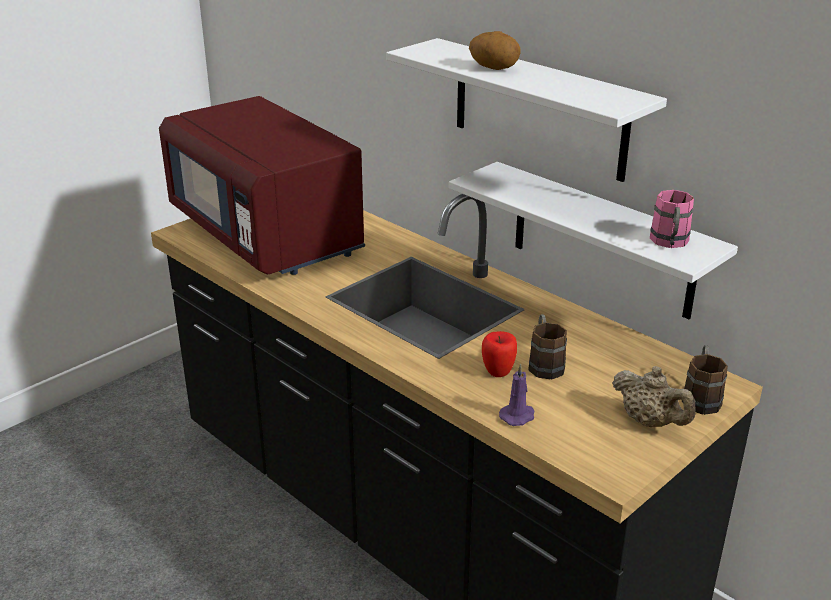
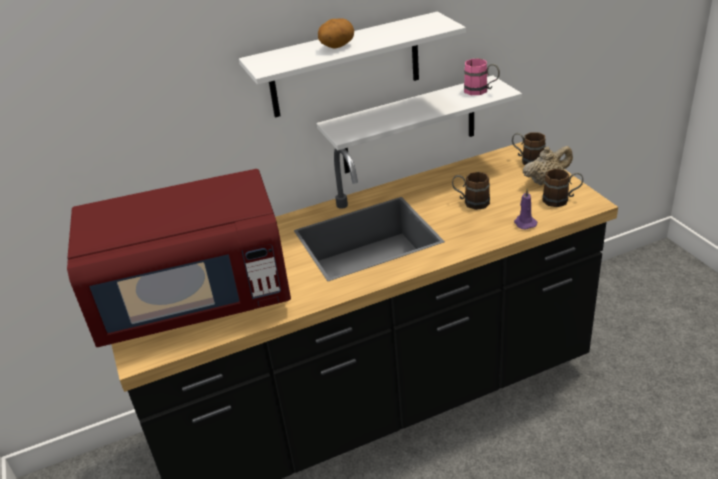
camera: 65 degrees left, 5 degrees up
(498, 372) = (473, 221): apple -> none
(603, 443) = (561, 200): none -> brown mug

